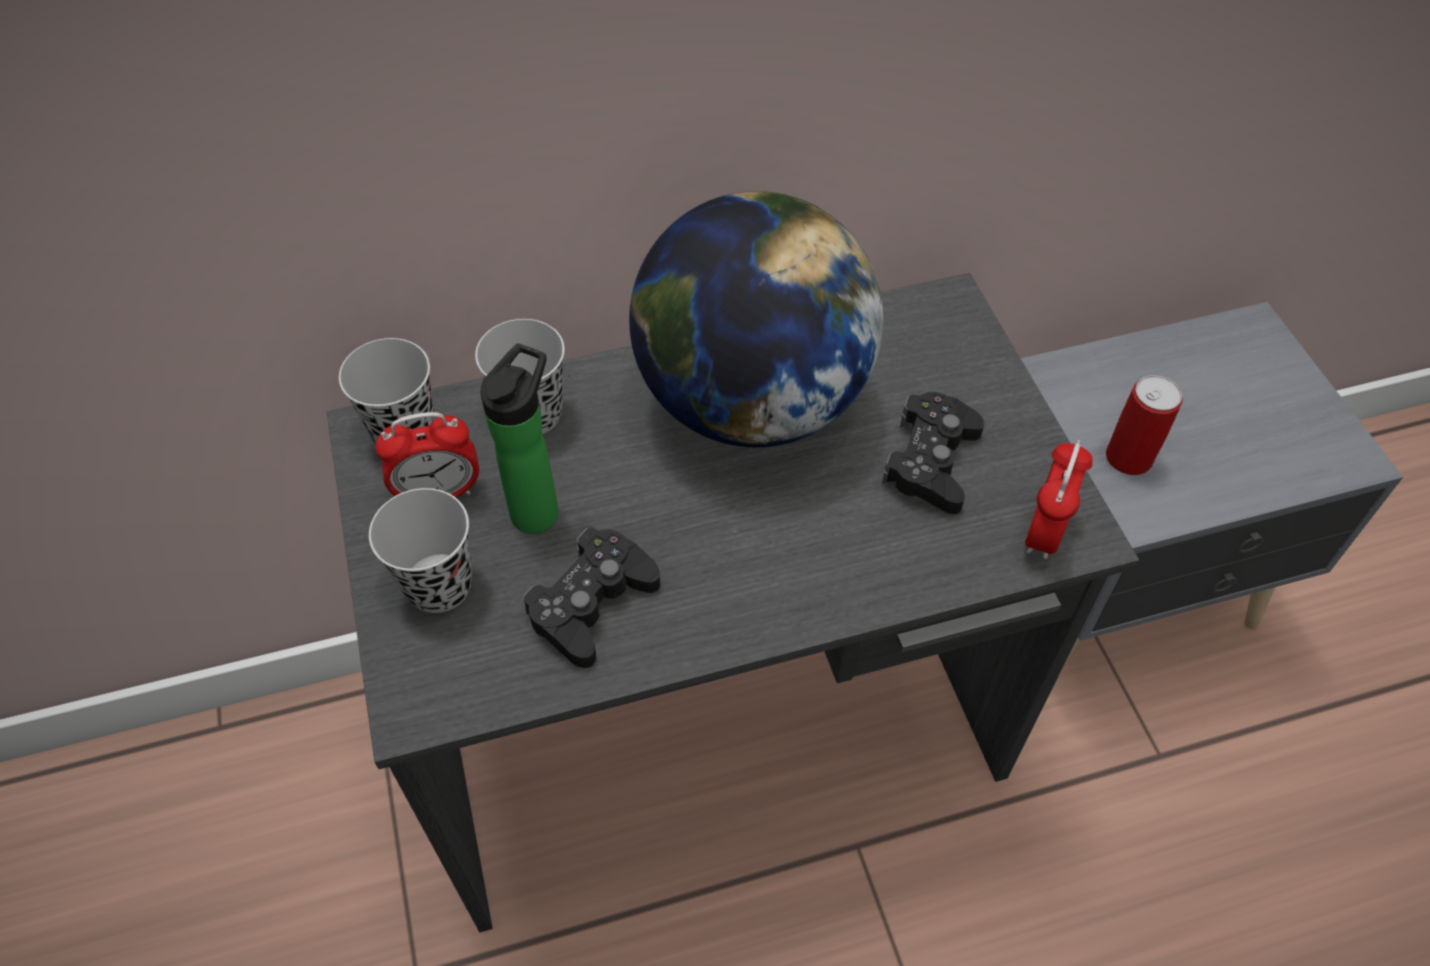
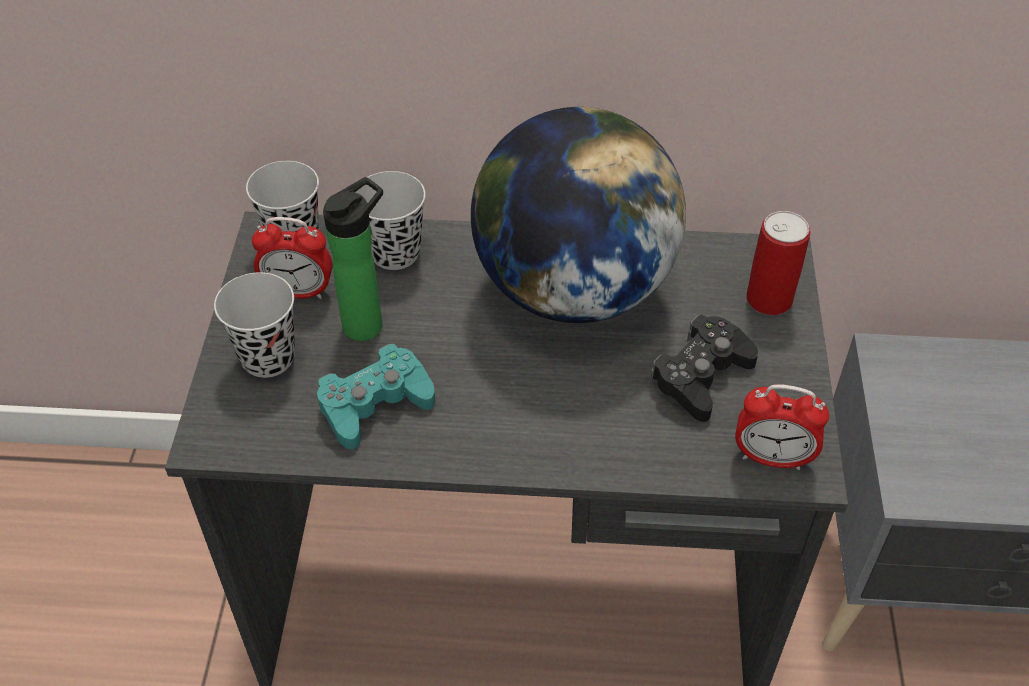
camera: 20 degrees right, 5 degrees down
(592, 603) = (375, 404): black game controller -> turquoise game controller
(1044, 532) = (772, 458): alarm clock -> alarm clock turned 120 degrees counterclockwise
(1128, 457) = (924, 442): can -> can (769, 299)

